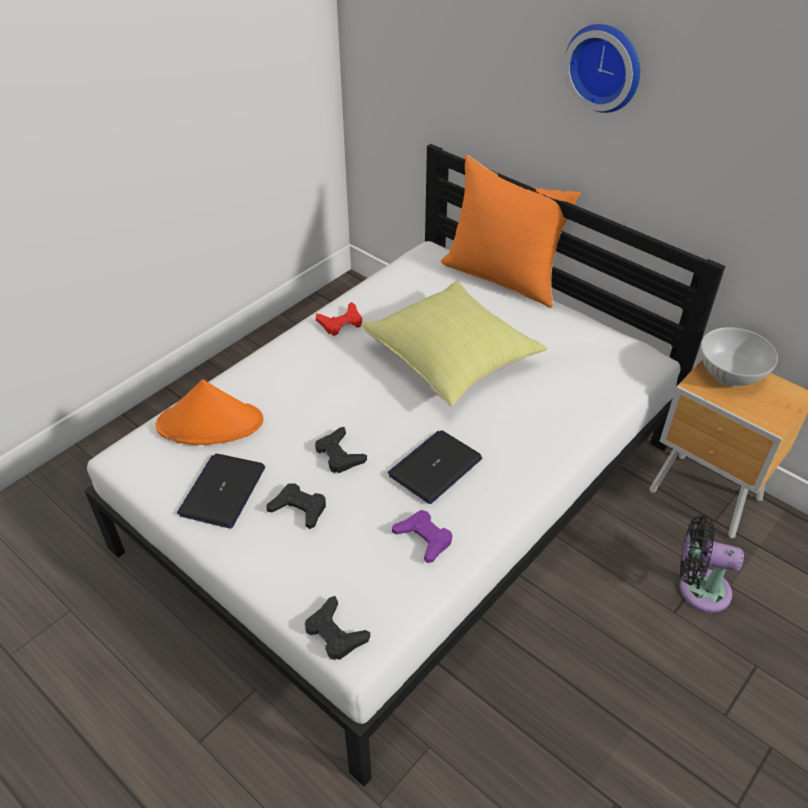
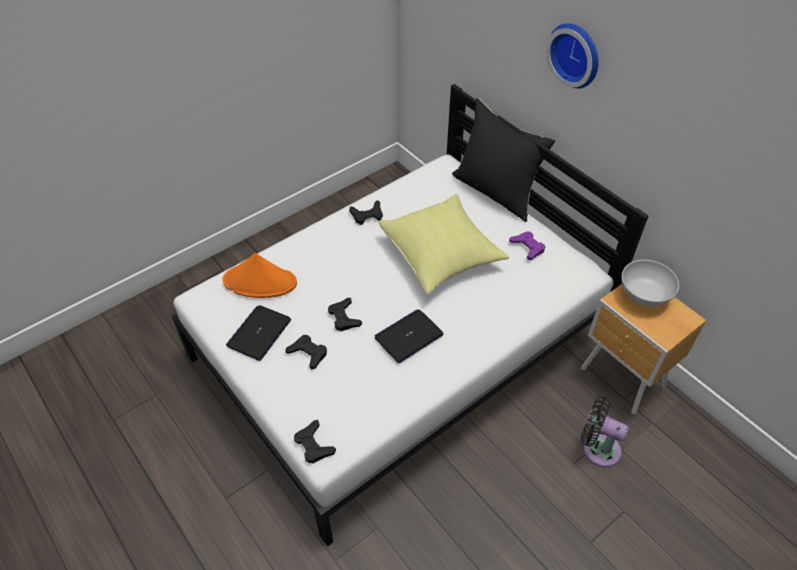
camera: 10 degrees right, 5 degrees up
(341, 323) = (367, 215): red game controller -> black game controller
(424, 538) = (388, 388): purple game controller -> purple game controller (527, 247)
(503, 276) = (496, 191): orange pillow -> black pillow

